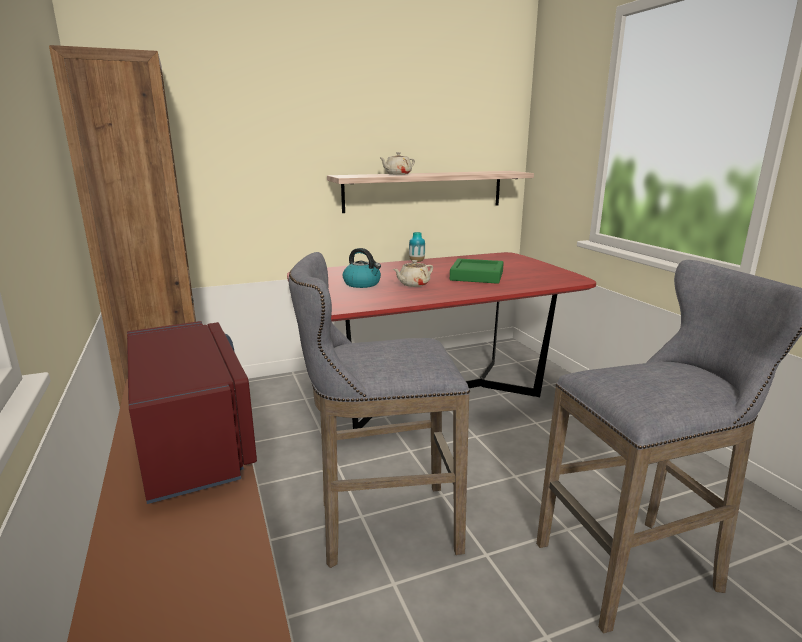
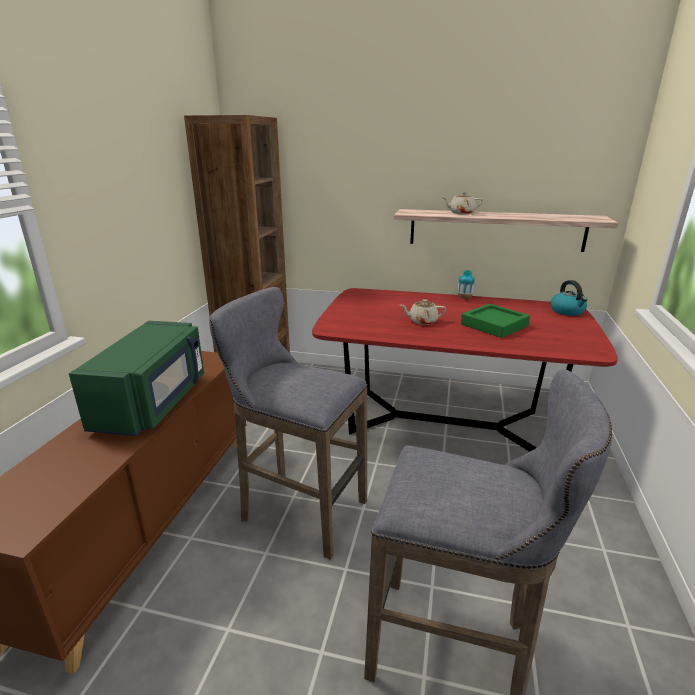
camera: 35 degrees right, 5 degrees up
(194, 441) = (154, 402): red microwave -> green microwave
(362, 284) = (383, 312): kettle -> kettle (567, 311)

